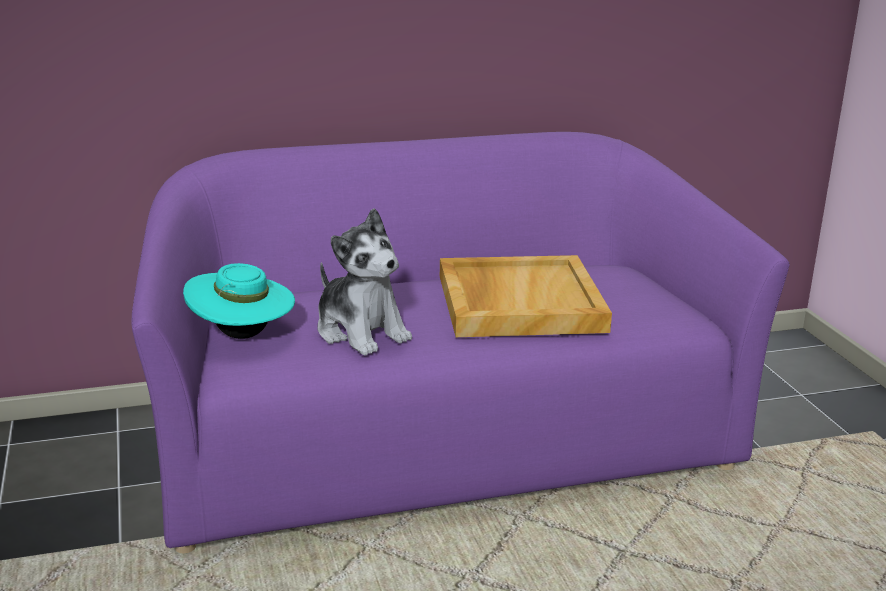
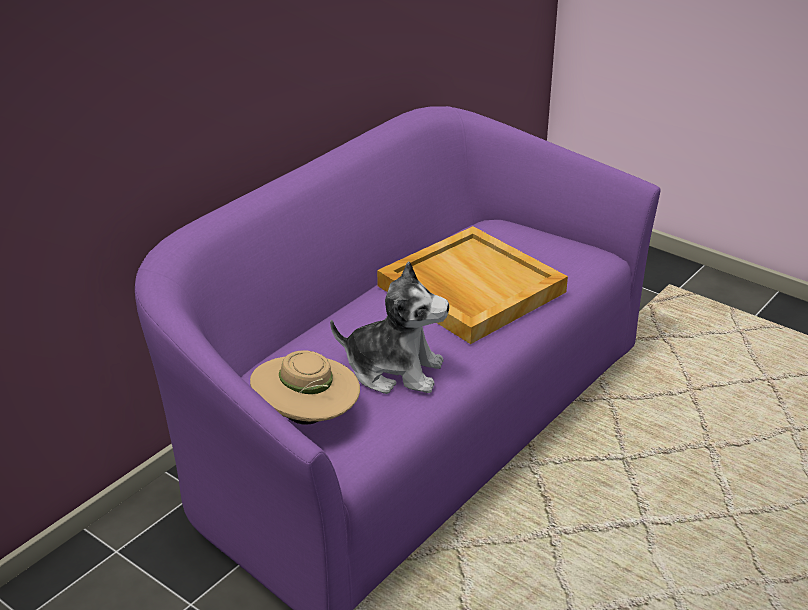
camera: 35 degrees left, 10 degrees up
(242, 336) = (307, 418): turquoise hat -> beige hat

